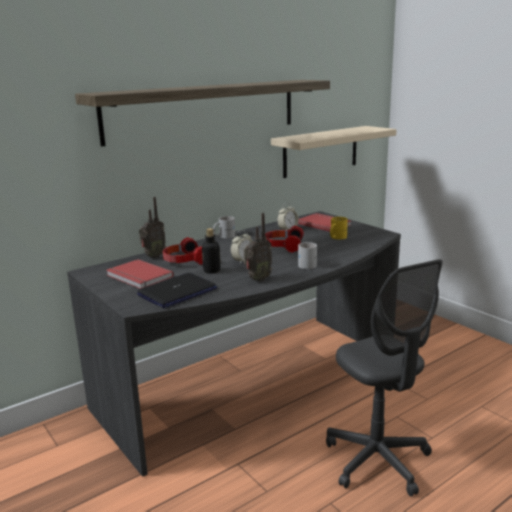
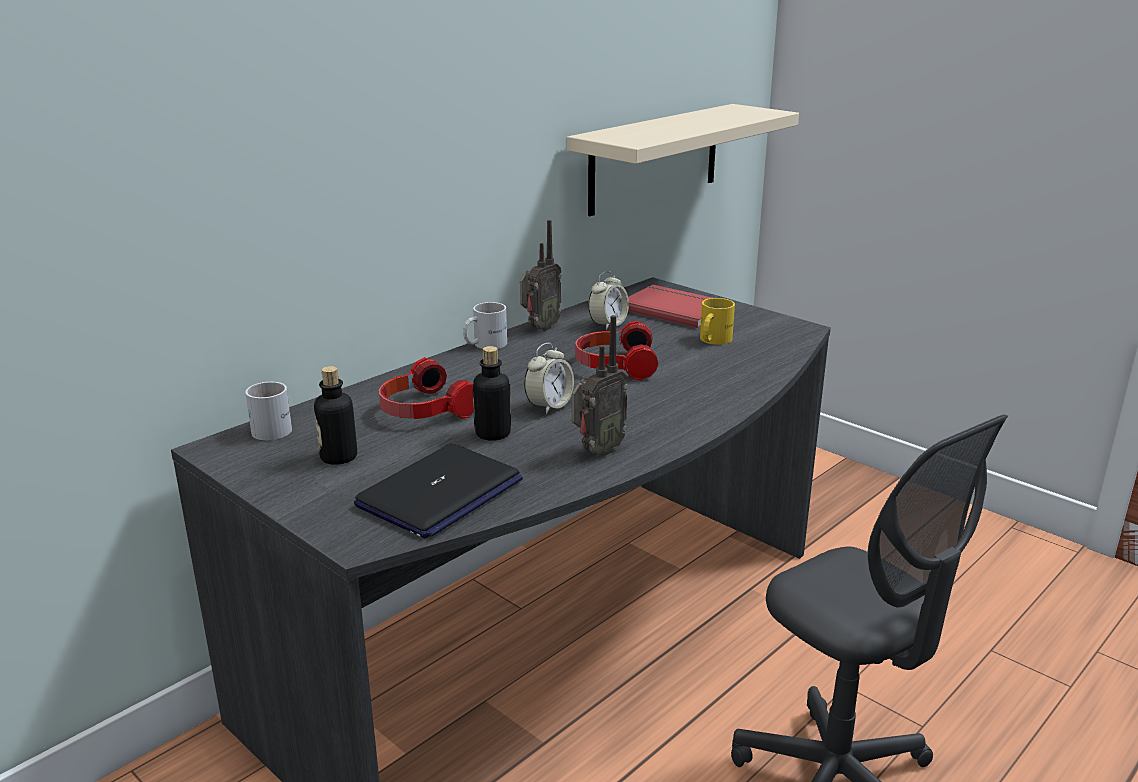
camera: 10 degrees left, 5 degrees up
(138, 277) = (338, 457): red book -> bottle
(153, 257) = (352, 402): radio -> radio (539, 328)
(204, 110) = (442, 81): shelf -> none
(308, 264) = (685, 408): white mug -> white mug (275, 427)

